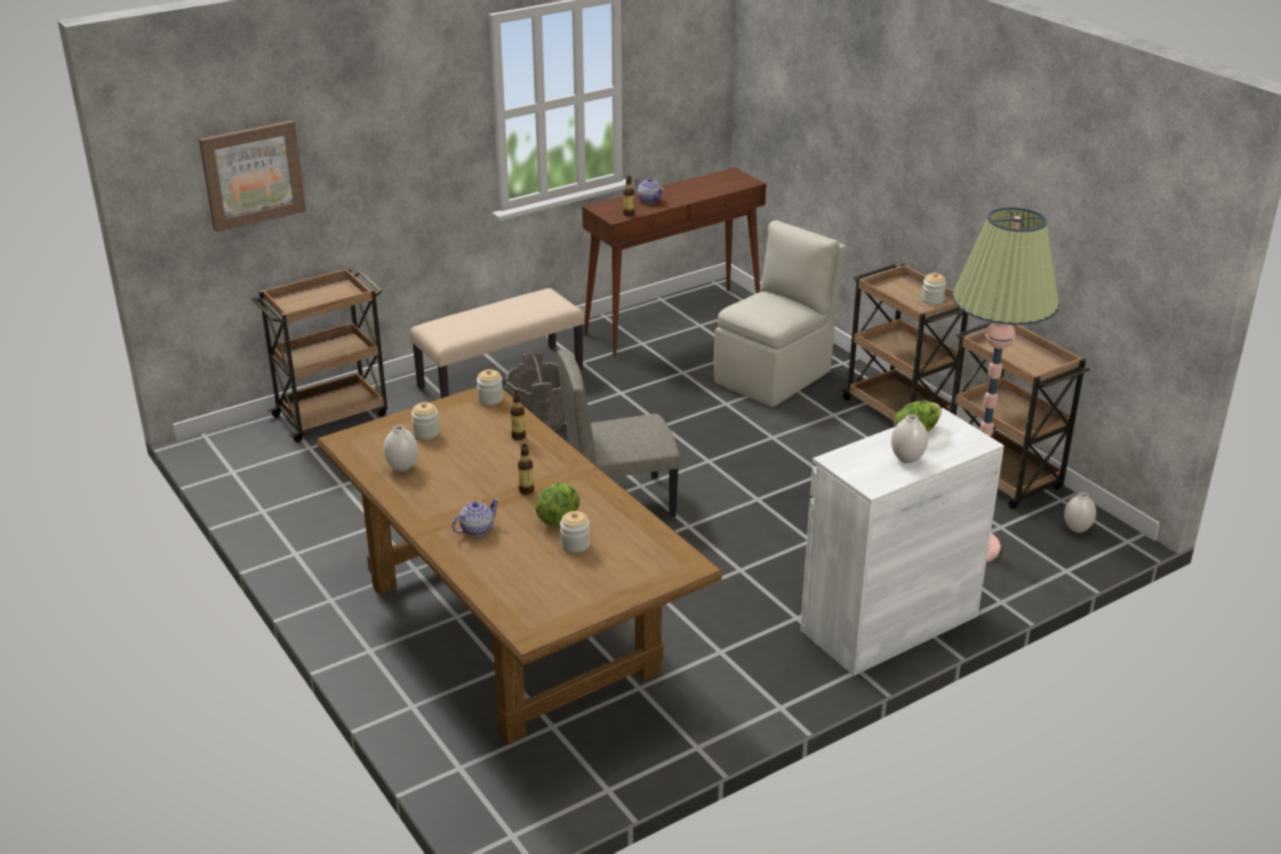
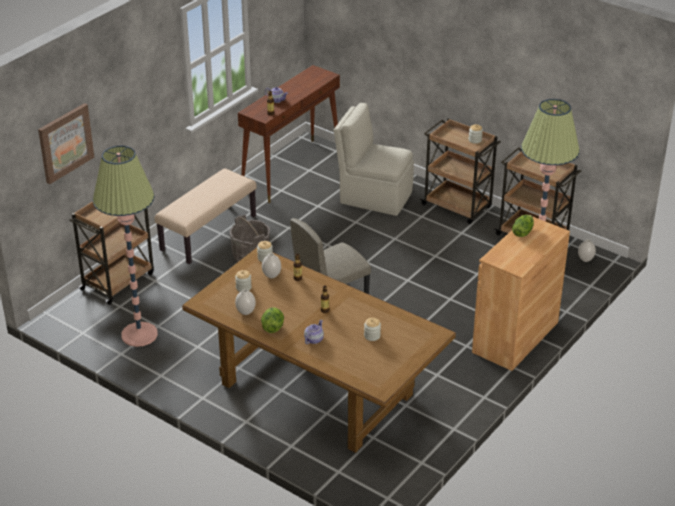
camera: 20 degrees left, 5 degrees up
(307, 491) = (139, 334): none -> floor lamp
(559, 518) = (353, 323): lettuce -> lettuce (272, 327)
(775, 376) = (374, 197): beige chair -> beige chair turned 90 degrees counterclockwise
(889, 623) = (515, 337): white cabinet -> brown cabinet
(906, 459) = (526, 250): white vase -> white vase (271, 276)

